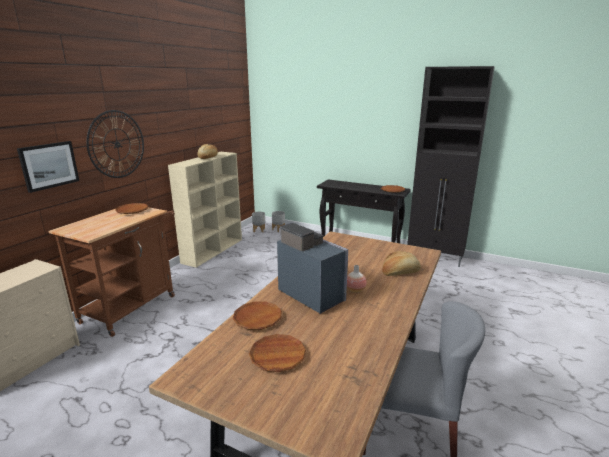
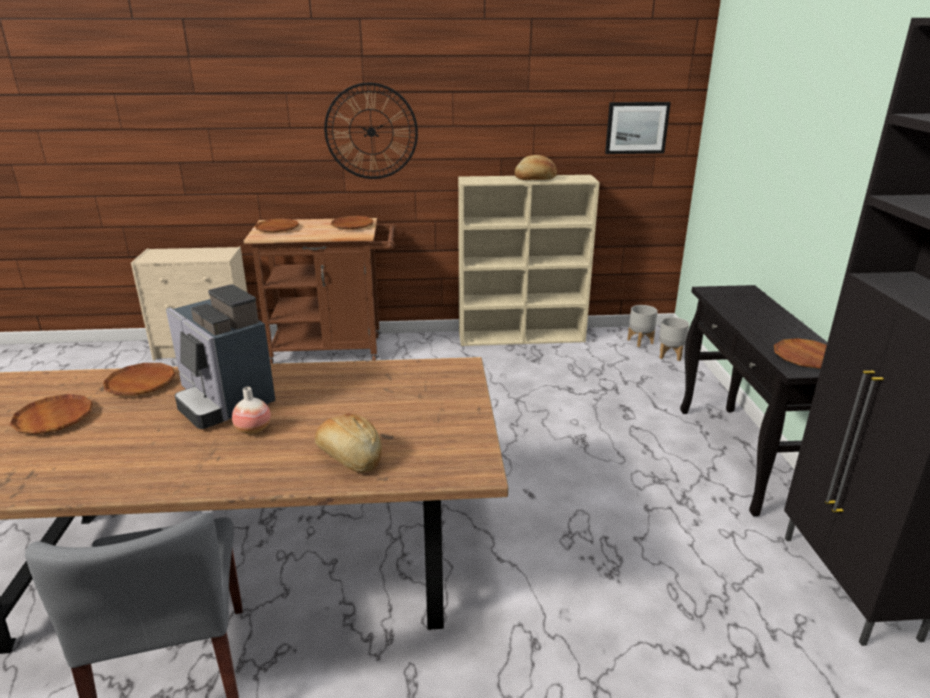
camera: 60 degrees right, 5 degrees up
(49, 165) = (272, 144): picture -> picture (636, 128)
(87, 228) = (277, 229): none -> brown plate
(312, 294) = (224, 400): coffee machine -> coffee machine turned 120 degrees clockwise

